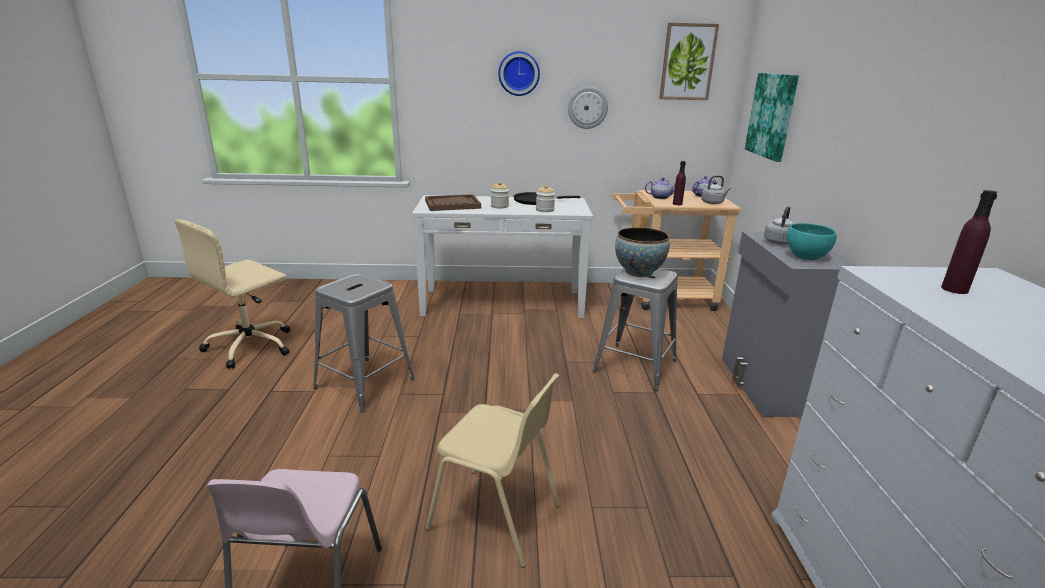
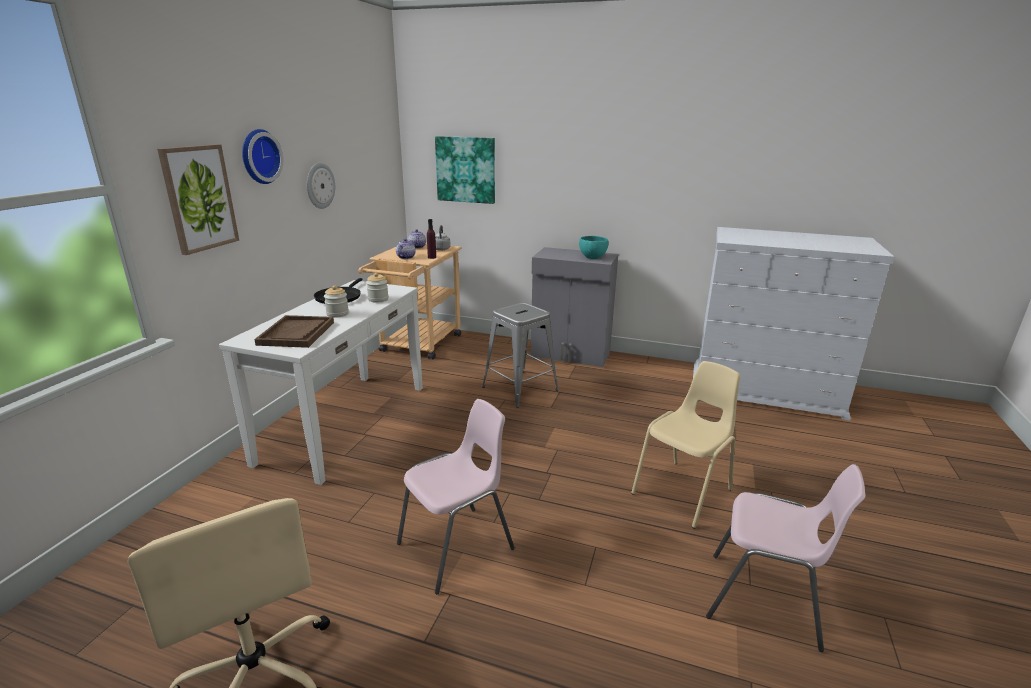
camera: 70 degrees left, 0 degrees up
(364, 383) = (457, 547): grey stool -> pink chair
(639, 272) = (515, 312): bowl -> none
(687, 62) = (372, 129): picture -> picture (199, 198)
(779, 242) = (561, 255): grey kettle -> none
(954, 289) = (749, 237): purple bottle -> none

